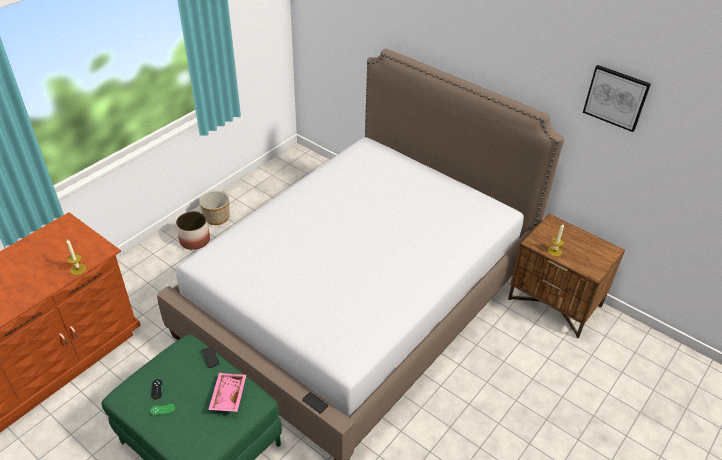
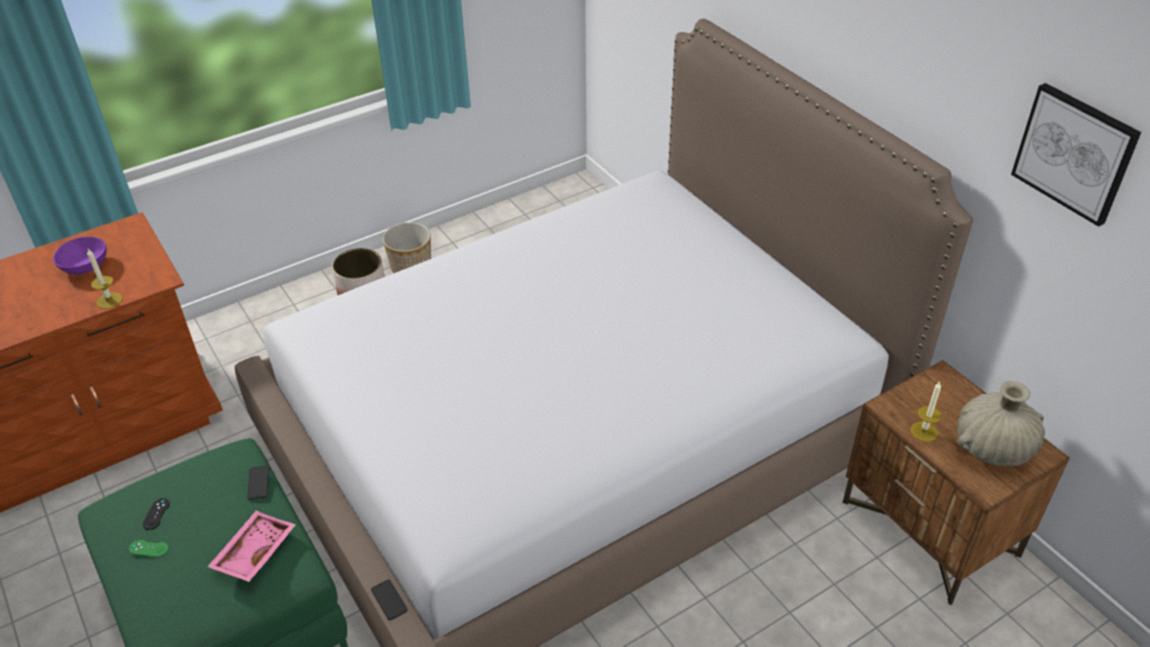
camera: 20 degrees right, 0 degrees up
(50, 251) = (86, 266): none -> purple bowl
(589, 252) = (992, 448): none -> beige vase

